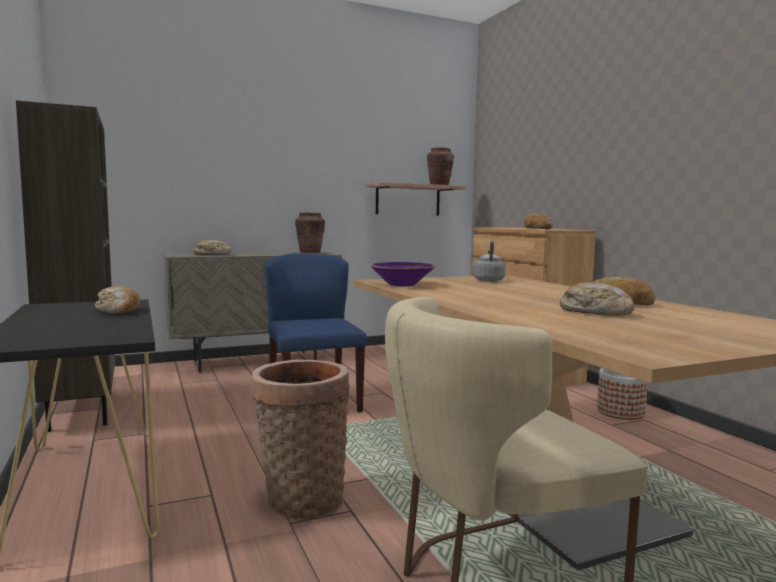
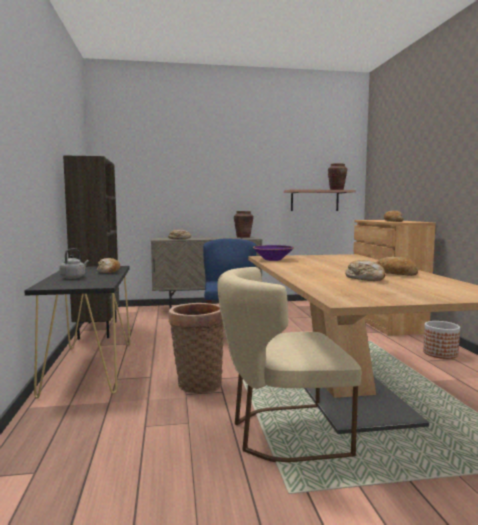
camera: 15 degrees right, 0 degrees up
(489, 280) = (336, 258): grey kettle -> grey kettle (74, 277)

